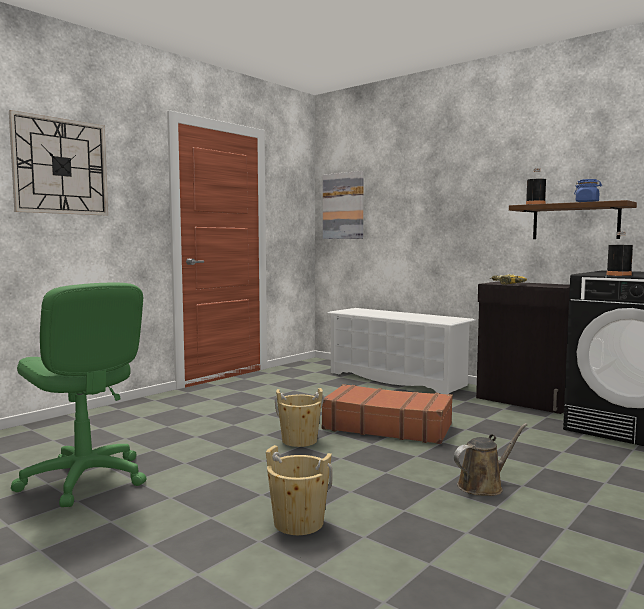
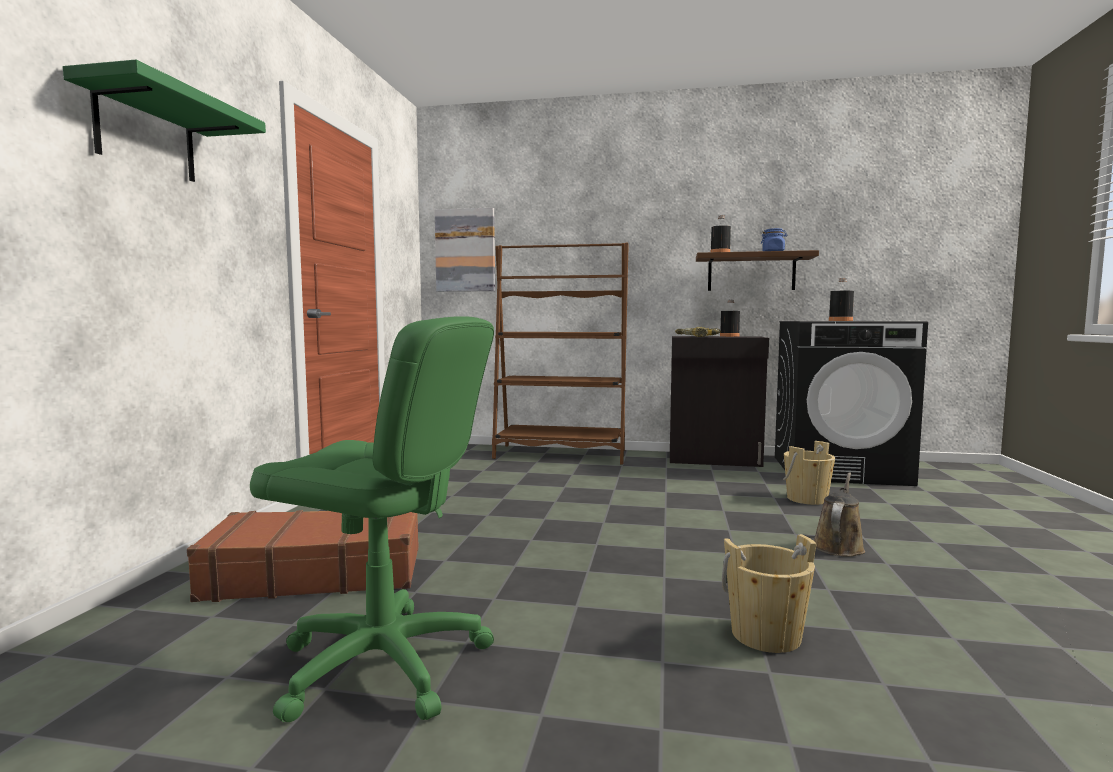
camera: 30 degrees left, 0 degrees up
(60, 166) = (146, 134): wall clock -> green shelf
(299, 440) = (584, 538): beige bucket -> beige bucket (807, 499)
(387, 426) = (645, 505): brown suitcase -> brown suitcase (316, 573)
(397, 379) = (560, 454): white shoe rack -> brown bookcase
(545, 284) = (729, 336): none -> black bottle

